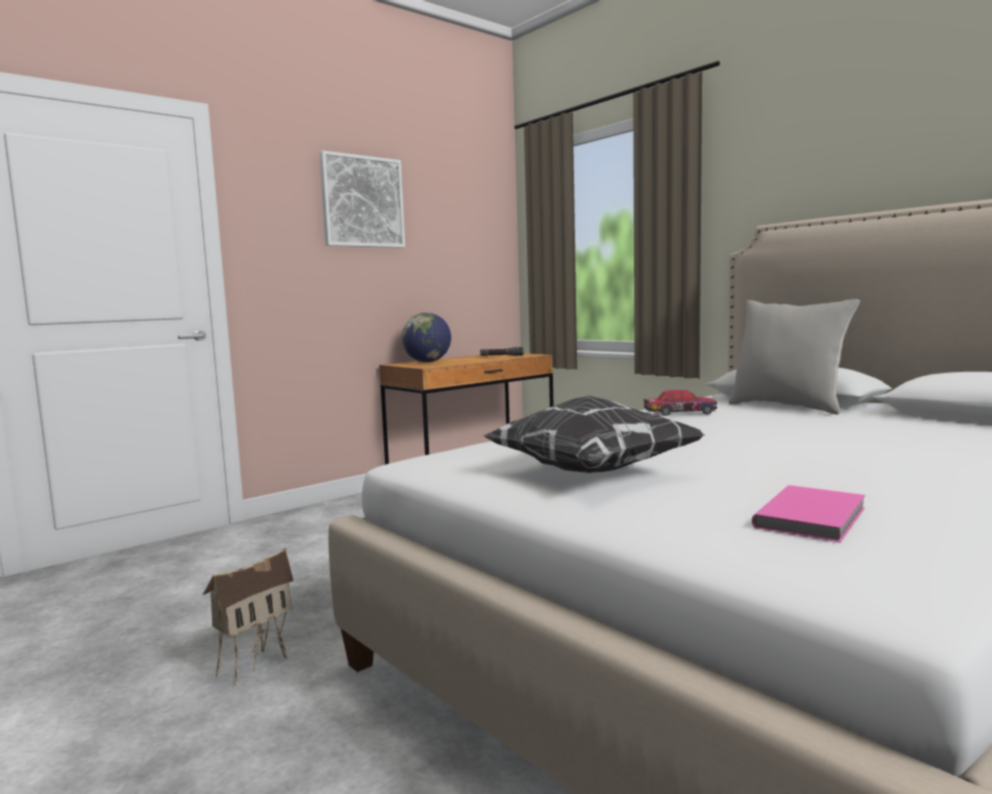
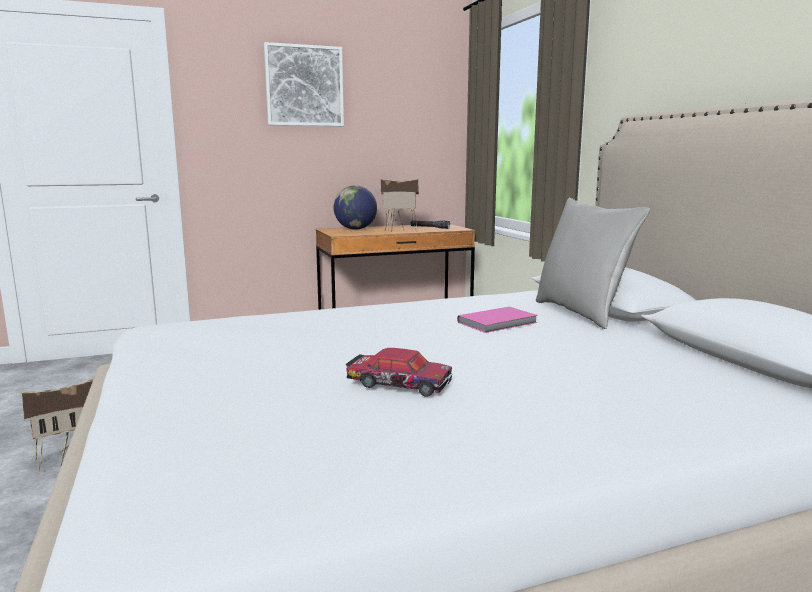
camera: 20 degrees right, 5 degrees up
(480, 360) = (400, 231): none -> toy house
(591, 472) = (237, 360): pillow -> none
(679, 413) = (465, 306): toy car -> toy car (399, 384)
(814, 517) = (276, 443): pink book -> pink book (499, 322)

